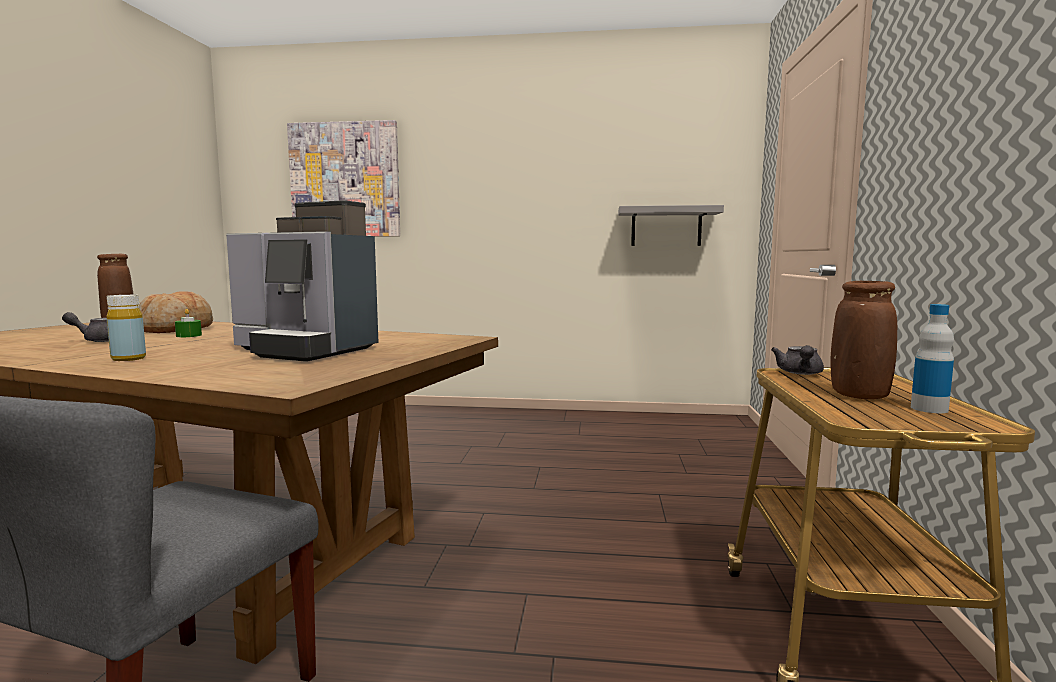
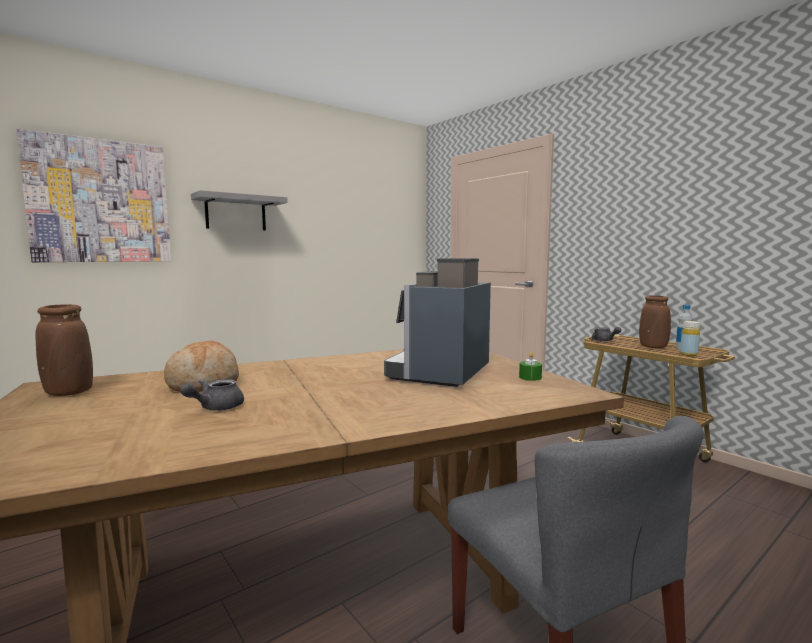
camera: 45 degrees left, 0 degrees up
(128, 358) = (381, 409): yellow bottle -> yellow bottle (688, 354)
(189, 335) = (267, 385): green candle -> green candle (530, 377)
(305, 350) = (441, 374): coffee machine -> coffee machine turned 135 degrees clockwise
(666, 227) = (379, 253): grey shelf -> grey shelf (236, 213)

